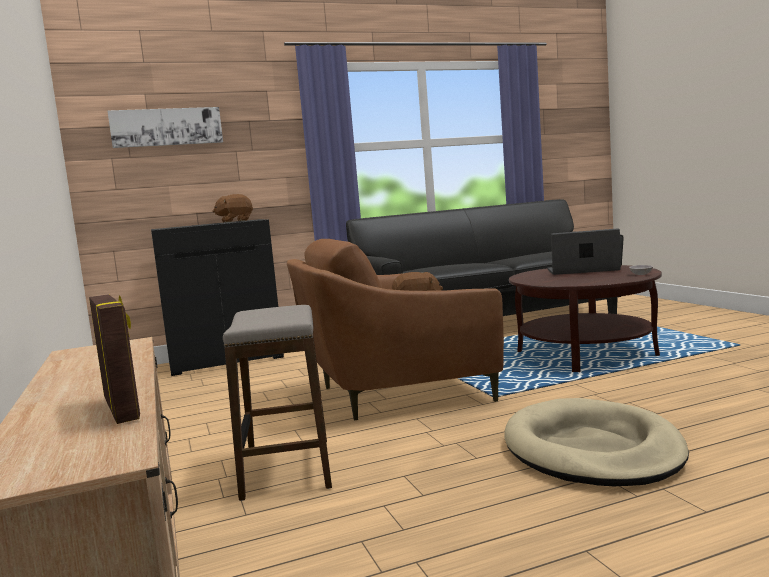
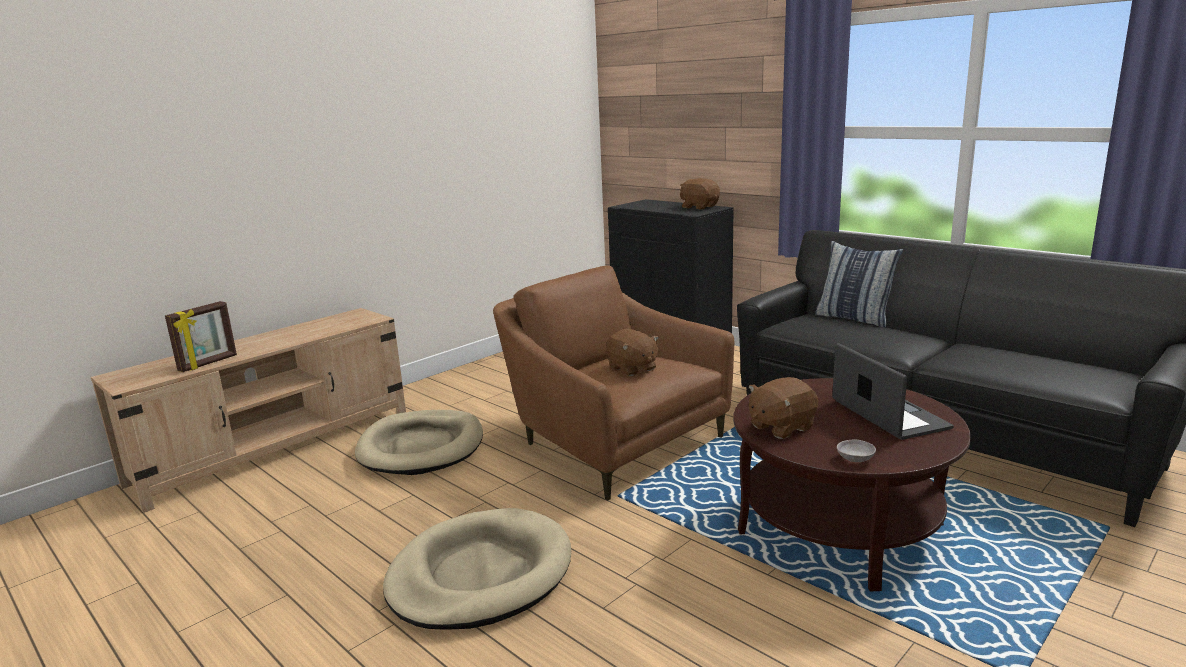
camera: 65 degrees right, 10 degrees up
(167, 127) = (668, 98): picture -> none
(286, 468) = (422, 447): stool -> beige dog bed
(419, 268) = (854, 318): none -> pillow
(584, 281) = (780, 427): none -> brown plush toy

